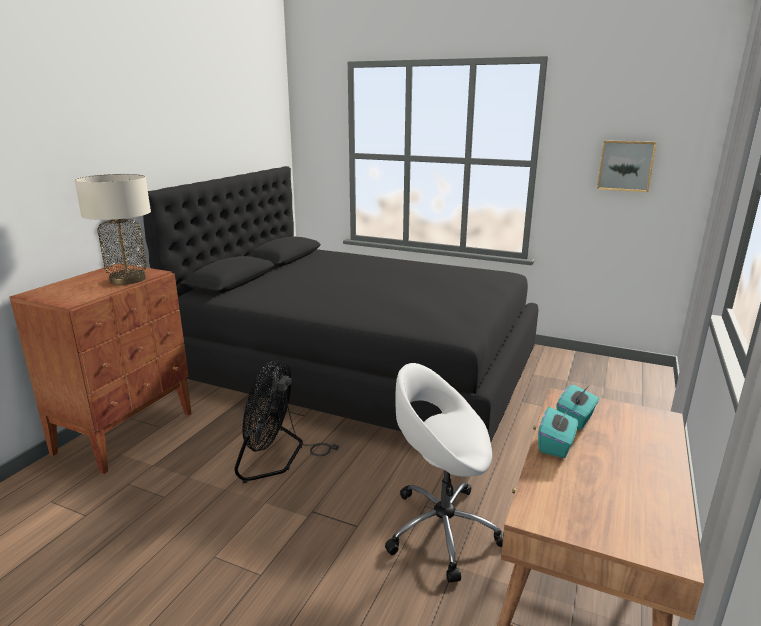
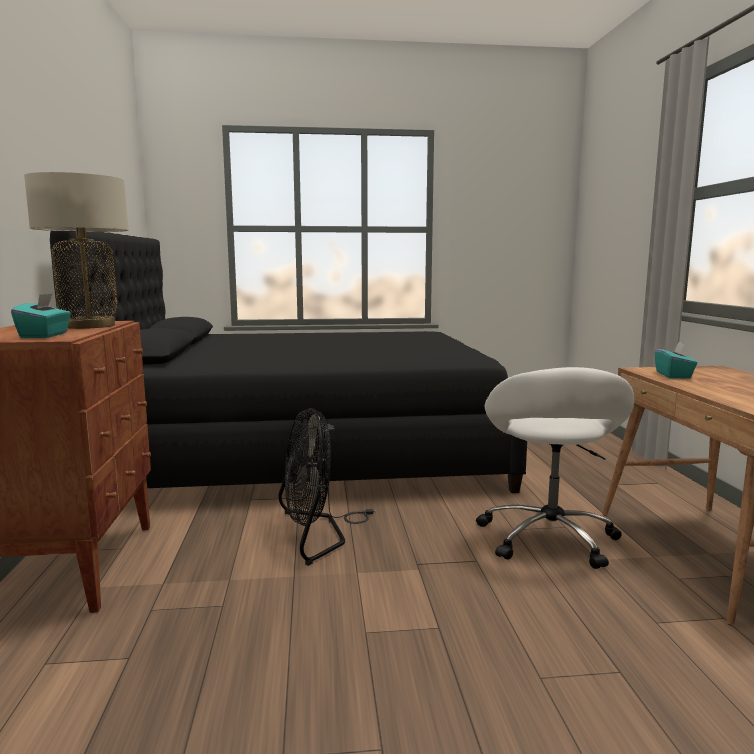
camera: 30 degrees left, 10 degrees down
(440, 529) = (549, 540): white office chair -> white office chair turned 60 degrees counterclockwise
(556, 445) = (695, 386): turquoise tissue box -> turquoise tissue box (45, 335)
(626, 165) = (508, 228): picture -> none

